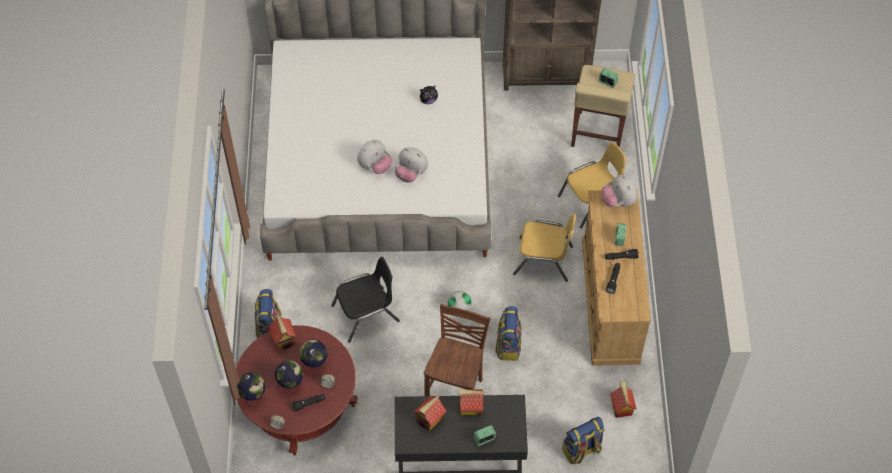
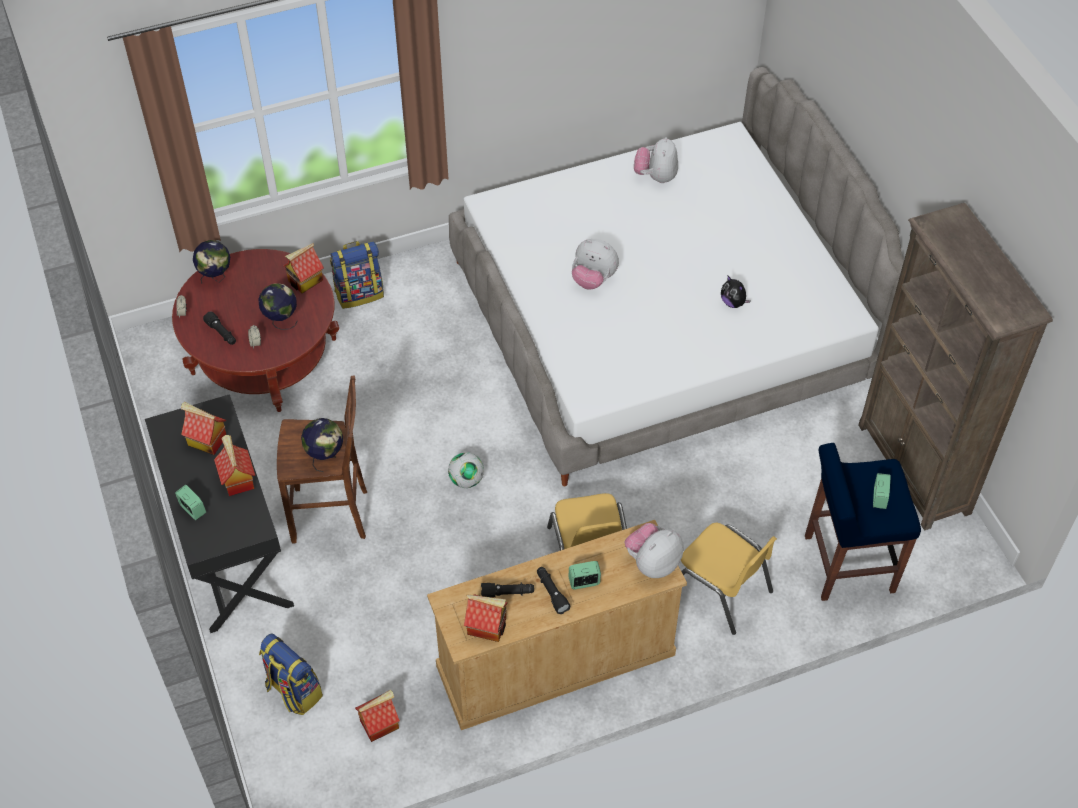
camera: 70 degrees right, 5 degrees down
(290, 384) = (244, 307): globe -> globe (325, 457)
(366, 314) = (417, 382): black chair -> none
(411, 174) = (600, 320): plush toy -> plush toy (655, 176)
(508, 345) = (431, 553): backpack -> none
(597, 134) = (847, 564): beige stool -> blue stool
(632, 296) = (487, 626): none -> toy house

